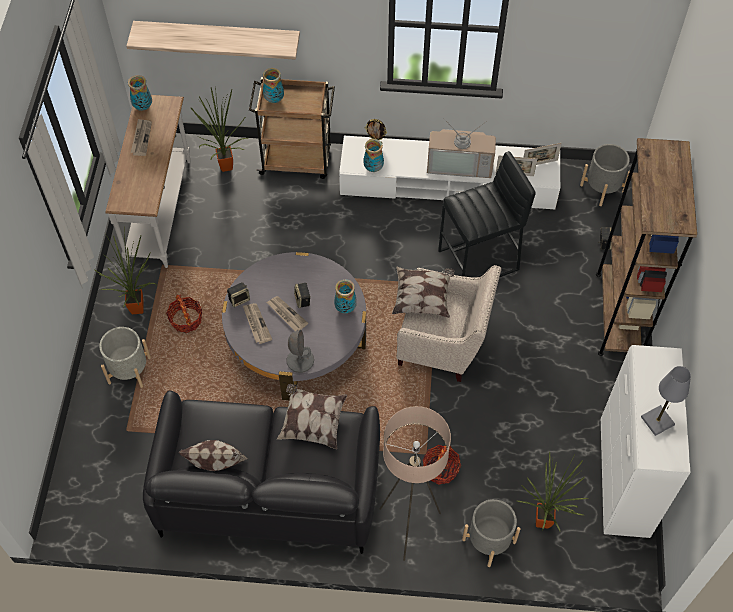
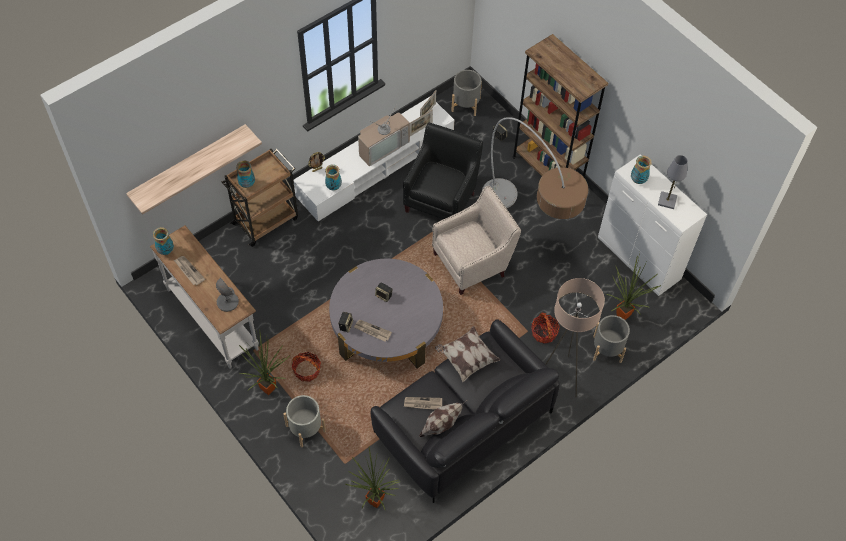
camera: 45 degrees left, 0 degrees up
(223, 167) = (222, 260): potted plant -> potted plant (373, 503)
(286, 314) = (383, 311): newspaper -> newspaper (422, 404)
(300, 360) = (421, 331): grey table lamp -> grey table lamp (227, 302)
(345, 308) = (413, 281): vase -> vase (638, 180)
(423, 298) = (451, 240): pillow -> none
(479, 260) = (442, 199): black stool -> black armchair
(536, 355) = (528, 229): none -> floor lamp

